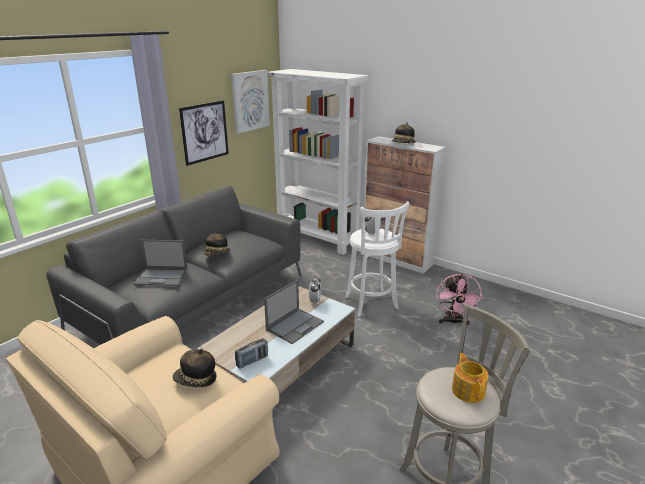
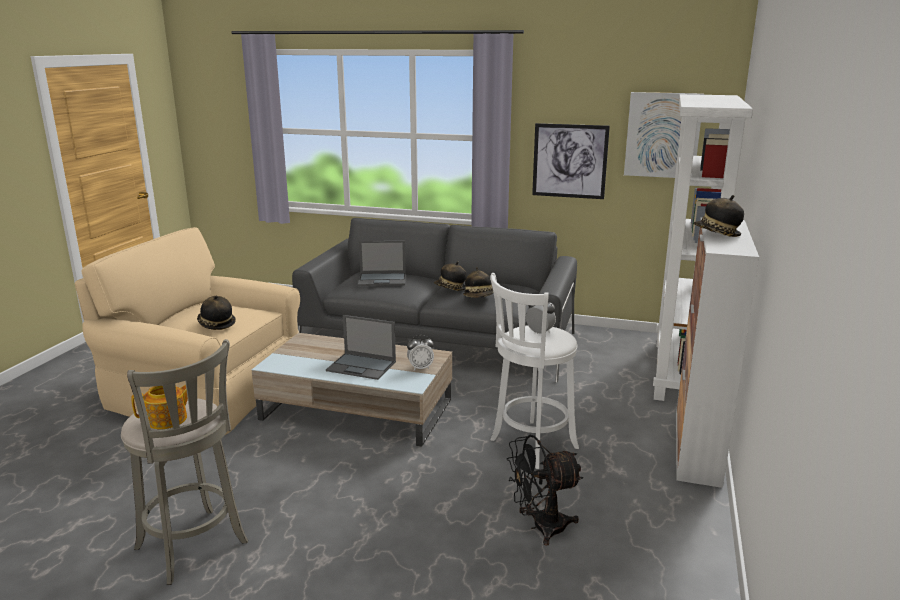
camera: 70 degrees right, 5 degrees down
(162, 277) = (383, 279): laptop -> laptop turned 75 degrees counterclockwise
(246, 247) = (479, 297): none -> hat
(252, 361) = (289, 359): radio -> none
(453, 322) = (540, 527): pink fan -> black fan

